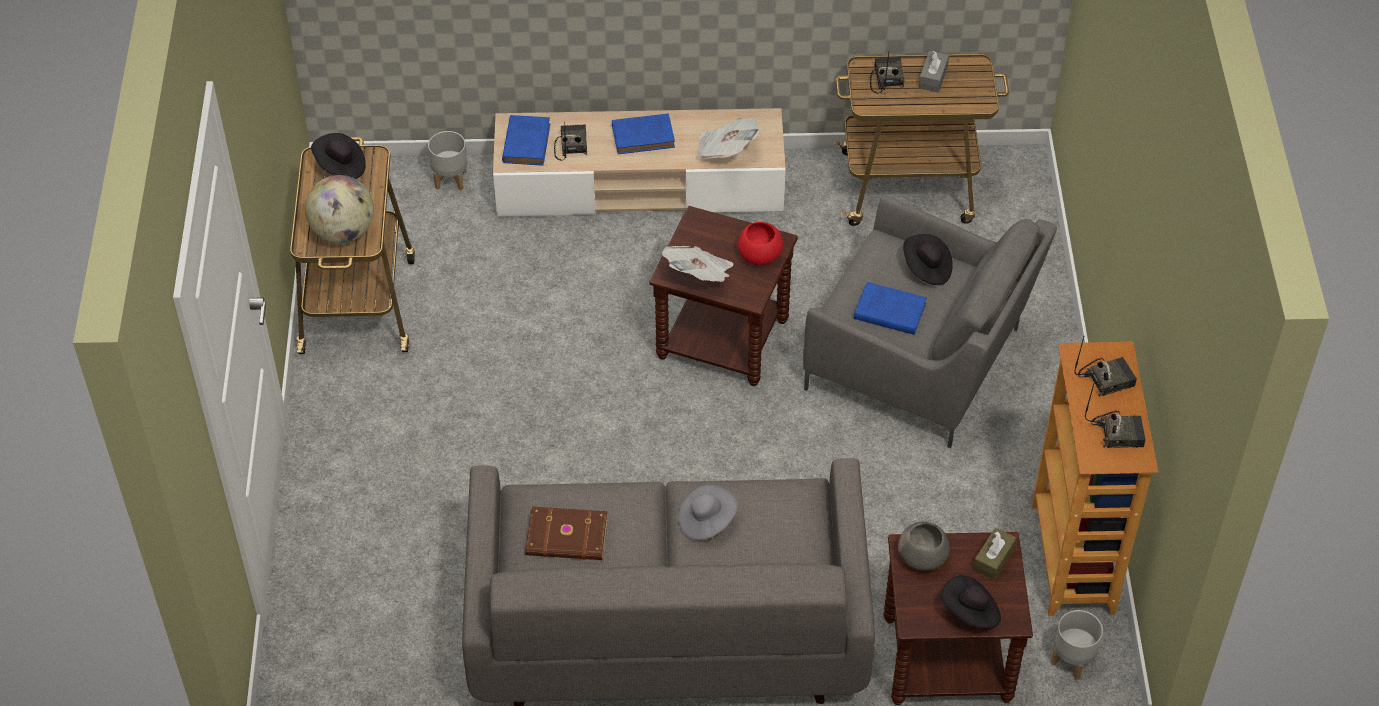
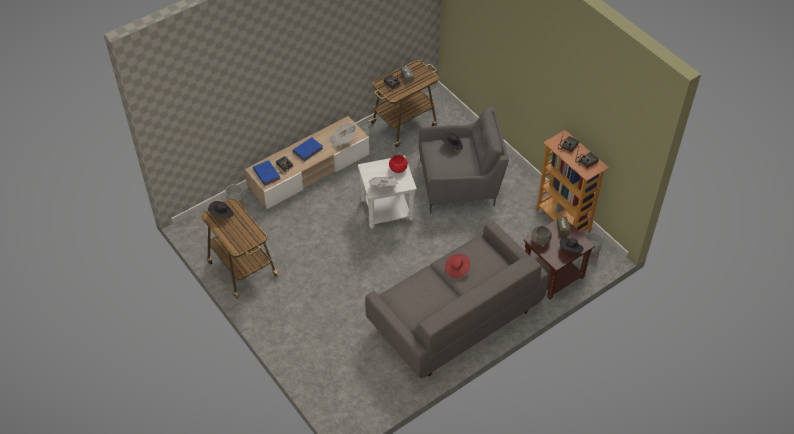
camera: 35 degrees left, 0 degrees up
(343, 232) = (246, 237): globe -> none
(567, 538) = (416, 302): brown book -> none
(706, 521) = (457, 269): grey hat -> red hat
(723, 338) = (387, 209): brown side table -> white side table
(888, 311) = (452, 166): blue book -> none

